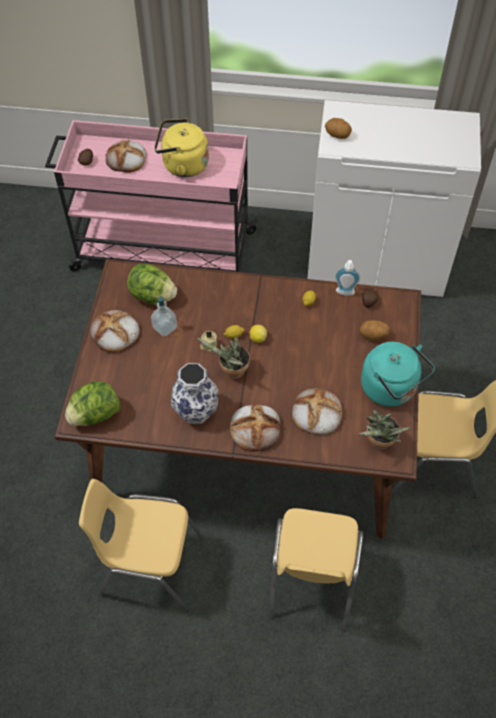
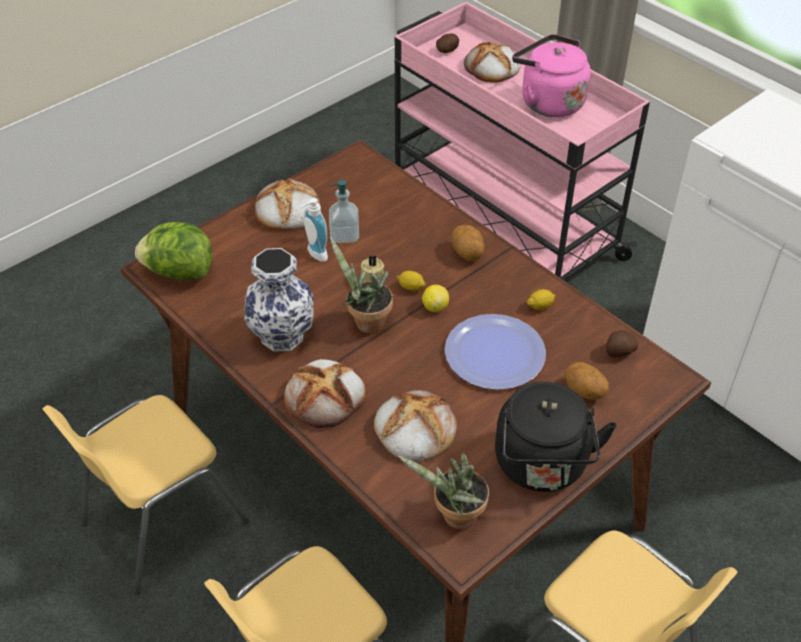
camera: 40 degrees right, 10 degrees down
(150, 565) = (162, 522): yellow chair -> yellow chair turned 90 degrees counterclockwise
(153, 296) = (366, 199): lettuce -> none
(182, 165) = (548, 102): yellow kettle -> pink kettle
(312, 344) = (494, 353): none -> plate
(337, 135) = (743, 130): potato -> potato (467, 253)
(345, 293) = (597, 324): soap dispenser -> soap dispenser (314, 255)
(391, 389) = (542, 467): turquoise kettle -> black kettle

